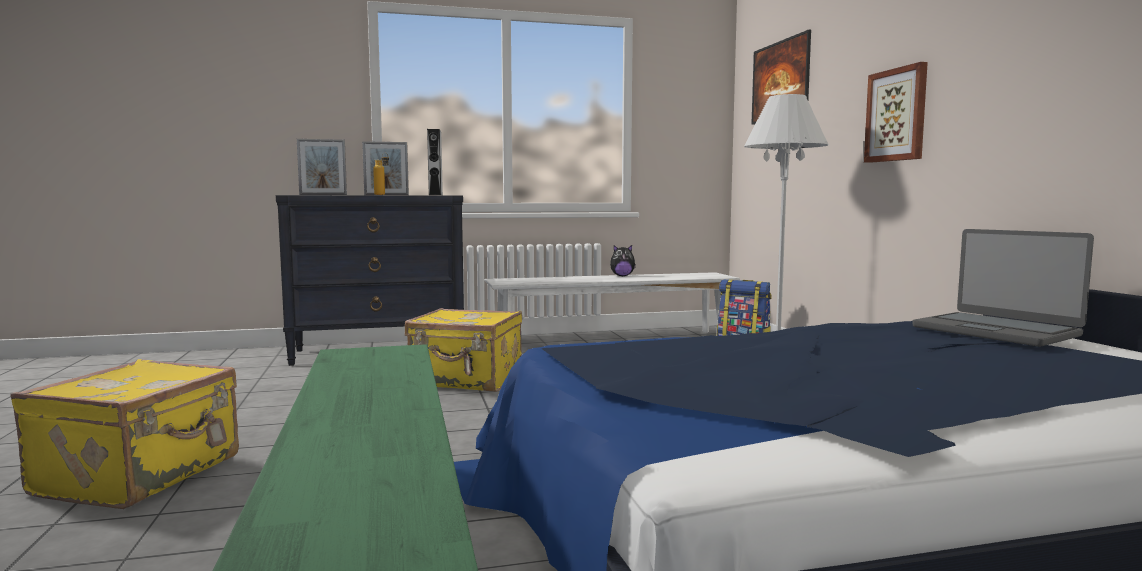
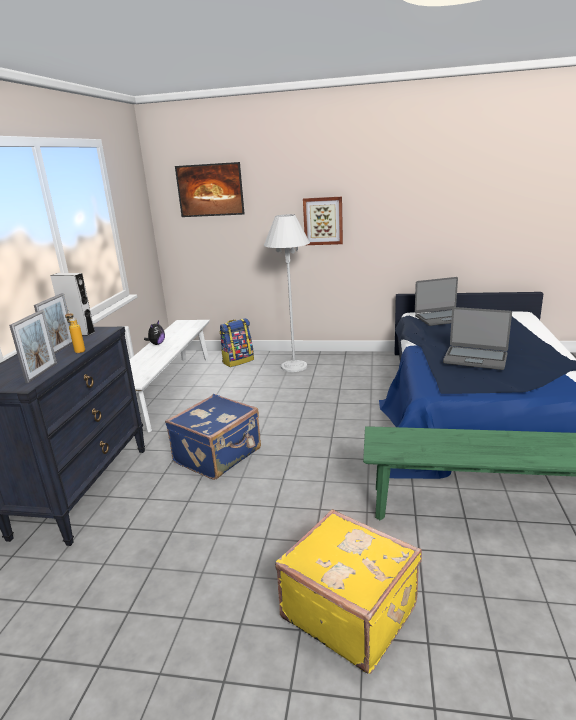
camera: 65 degrees left, 15 degrees up
(467, 380) = (219, 456): yellow suitcase -> blue suitcase
(748, 351) = (475, 358): none -> laptop

